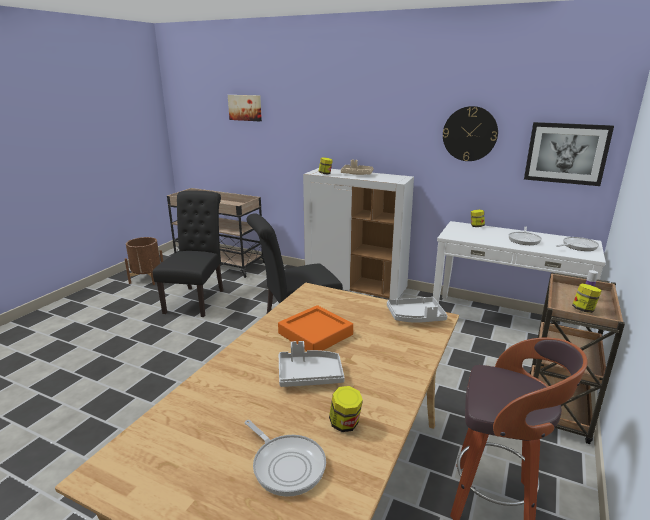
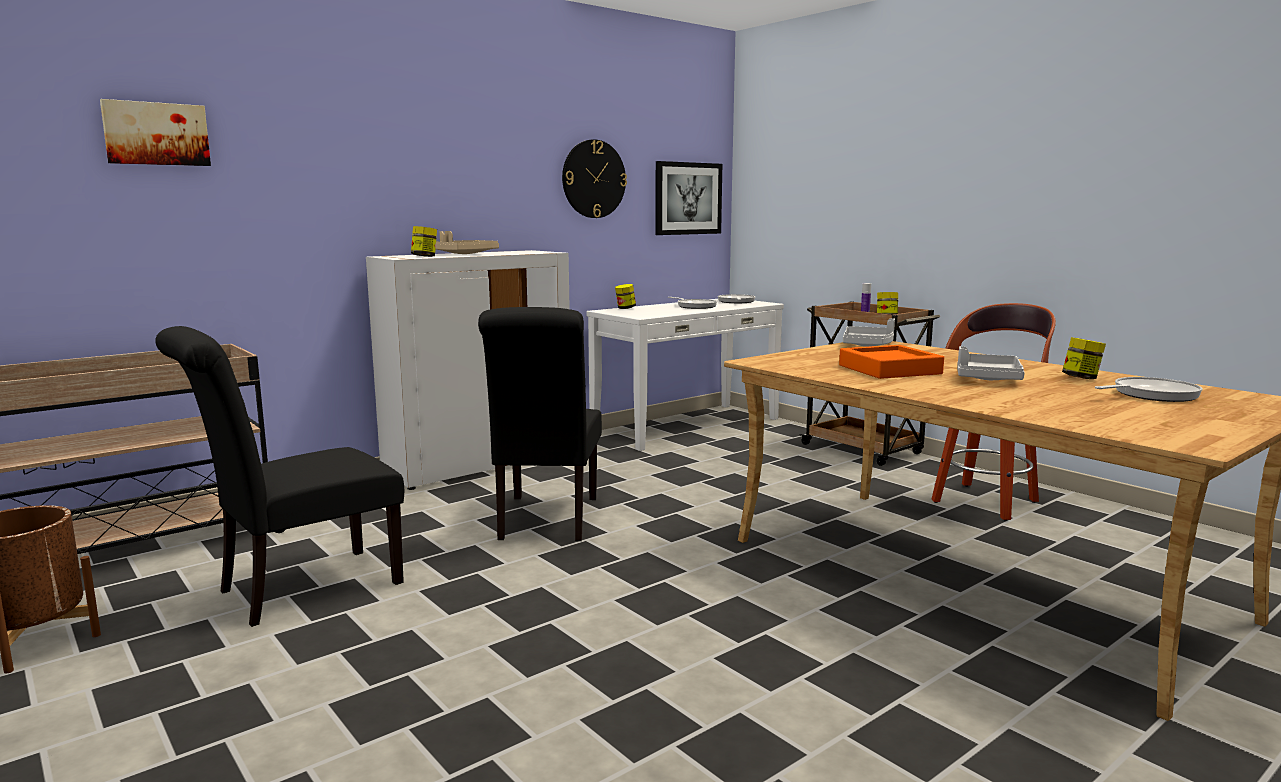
camera: 65 degrees left, 10 degrees down
(197, 299) = (299, 589): black chair -> black chair turned 75 degrees counterclockwise

